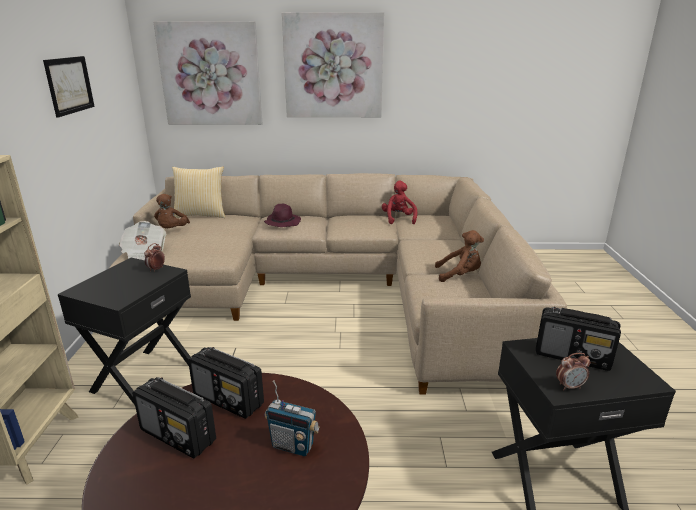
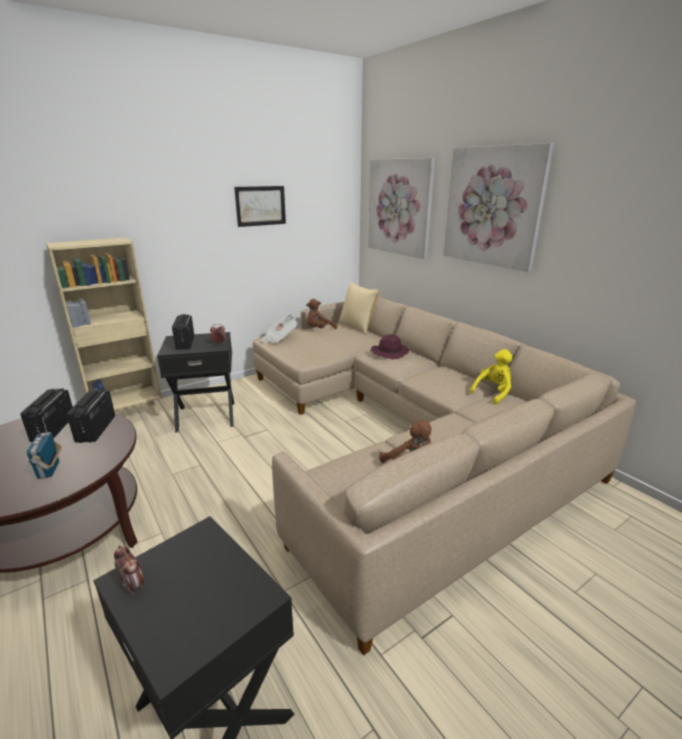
camera: 55 degrees right, 0 degrees up
(398, 219) = (493, 393): red plush toy -> yellow plush toy
(573, 356) = (202, 576): radio -> radio (185, 343)

